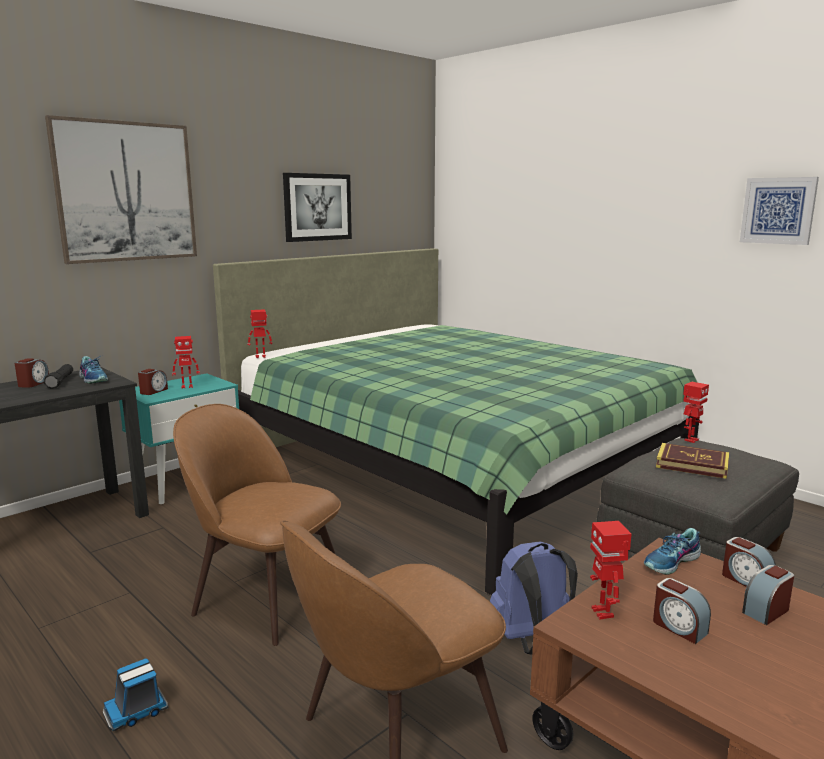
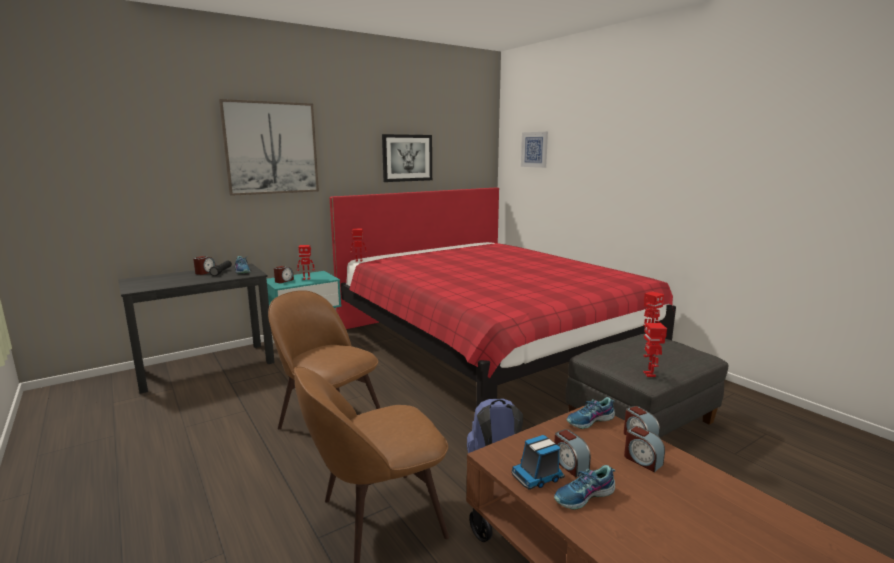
camera: 10 degrees right, 0 degrees up
(137, 710) = (224, 483): toy truck -> toy truck (538, 476)
(453, 466) = (489, 345): green bed -> red bed
(603, 612) = (521, 449): toy robot -> toy robot (650, 374)
(692, 465) = (638, 353): book -> none
(721, 670) = (584, 496): none -> shoe
(766, 610) = (642, 460): alarm clock -> alarm clock turned 105 degrees counterclockwise
(778, 210) = (735, 163): picture -> picture (534, 149)

